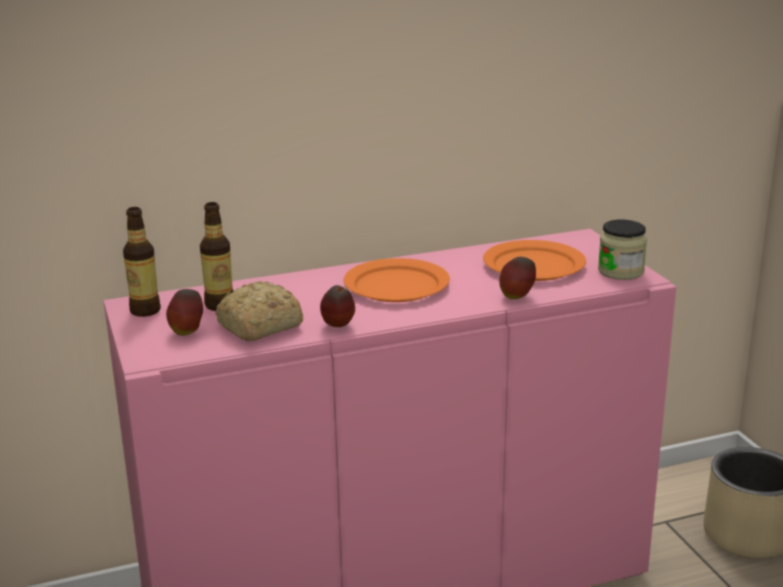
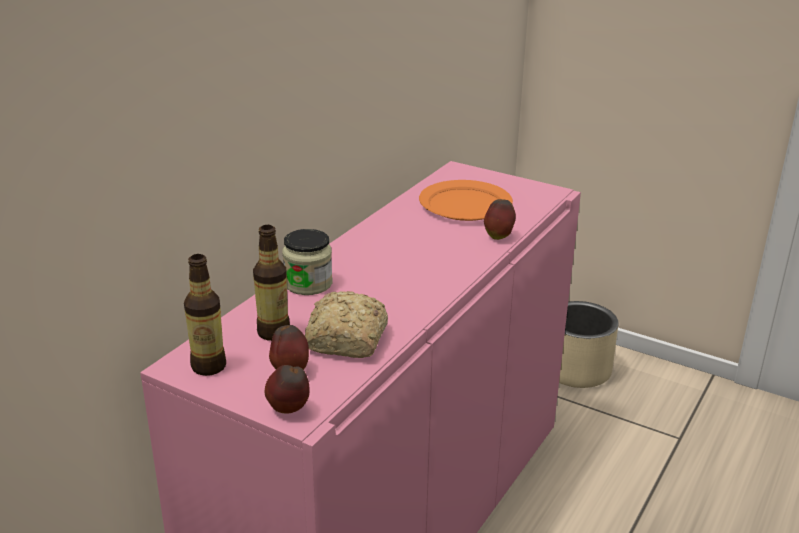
camera: 40 degrees left, 5 degrees up
(338, 327) = (412, 313): apple -> apple (289, 410)
(395, 285) = (393, 258): orange plate -> none
(620, 271) = (530, 191): jar -> jar (308, 283)

